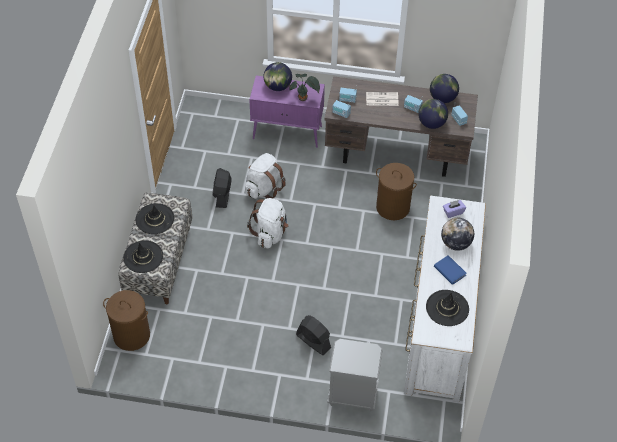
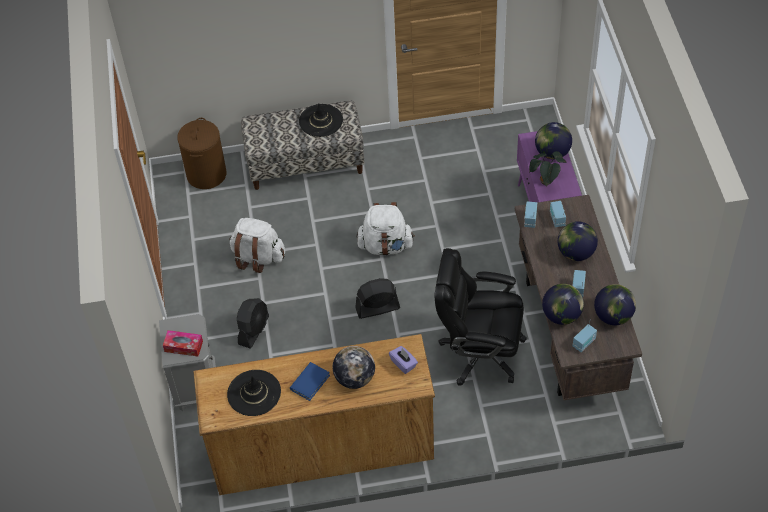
camera: 75 degrees right, 0 degrees up
(143, 257) = (267, 129): black hat -> none
(222, 195) = (421, 185): black fan -> black fan (377, 308)
(264, 188) = (448, 219): white backpack -> white backpack (258, 257)
(364, 358) = (183, 346): none -> tissue box
(381, 99) = (575, 253): newspaper -> globe
(392, 207) = (480, 352): brown laundry basket -> black office chair
(439, 324) = (322, 447): white dresser -> brown dresser

